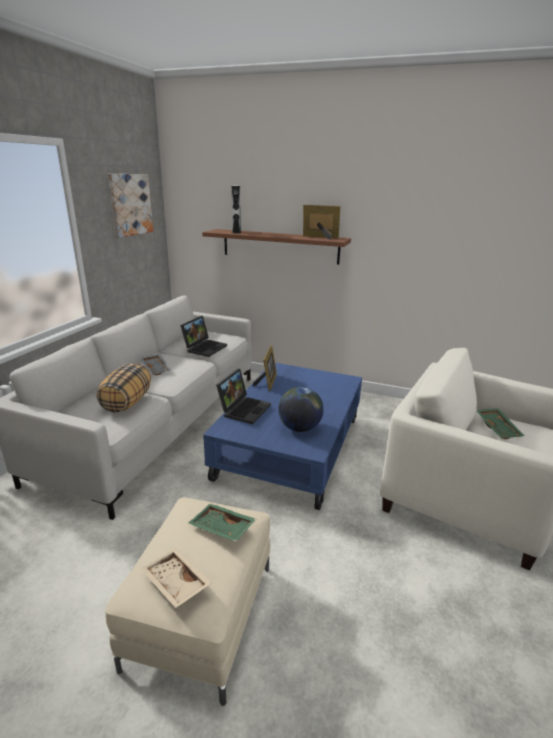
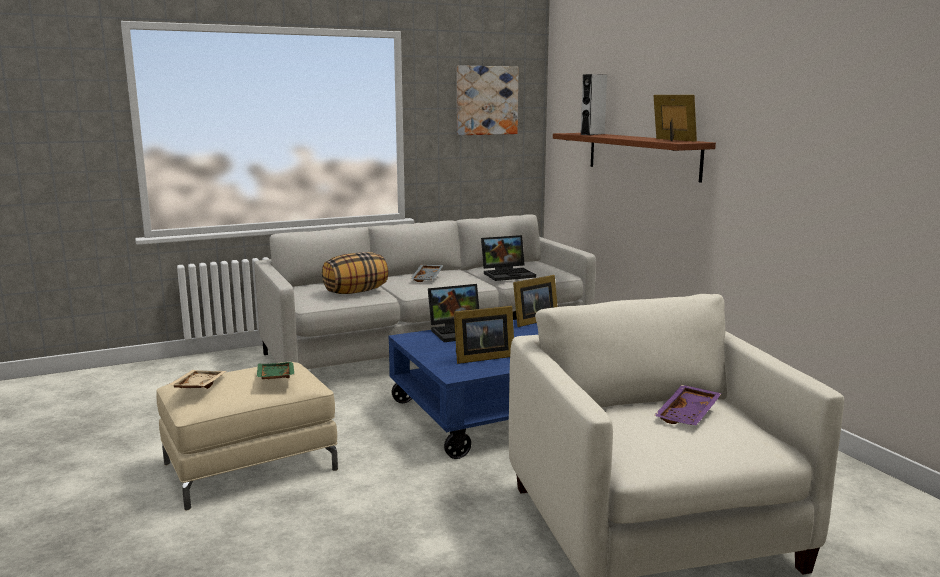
camera: 45 degrees right, 10 degrees down
(299, 428) = (481, 357): globe -> picture frame
(498, 428) = (689, 415): green tray -> purple tray

